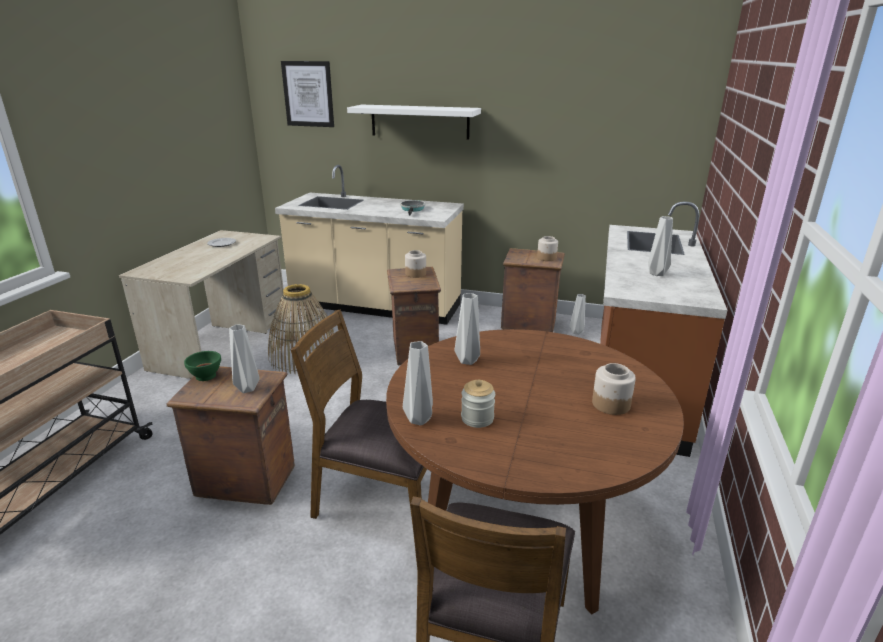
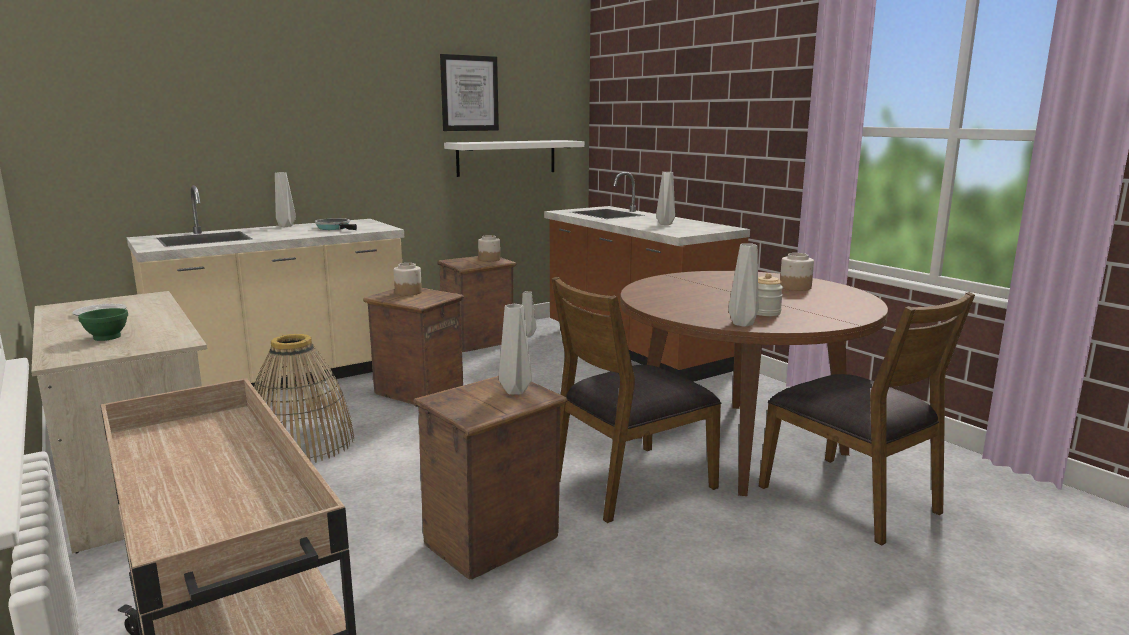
camera: 50 degrees left, 10 degrees down
(205, 376) = (445, 402): green bowl -> green bowl (106, 337)
(308, 94) = (115, 86): picture -> picture (469, 93)
(419, 121) = (301, 121): white shelf -> white shelf (506, 157)
(467, 361) = (673, 297): grey vase -> grey vase (286, 226)

